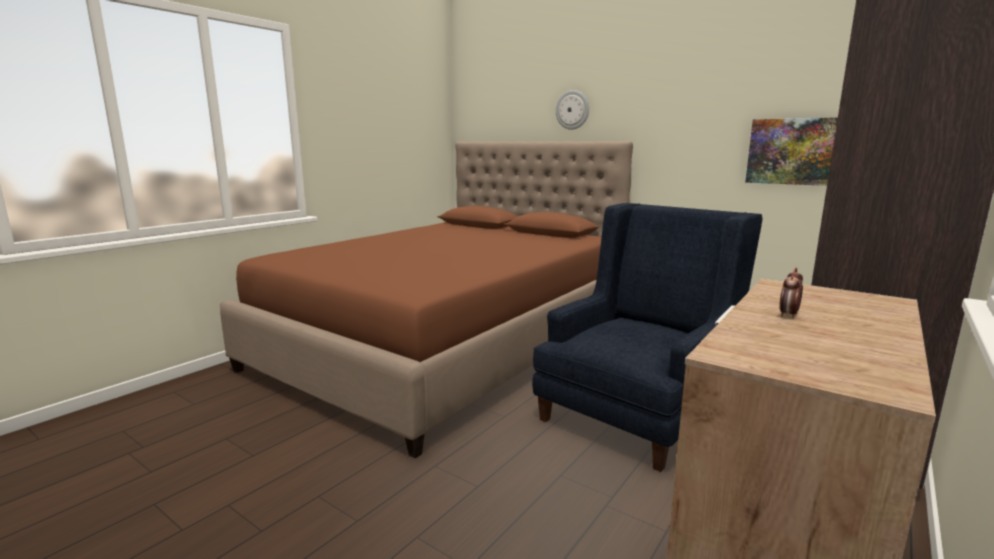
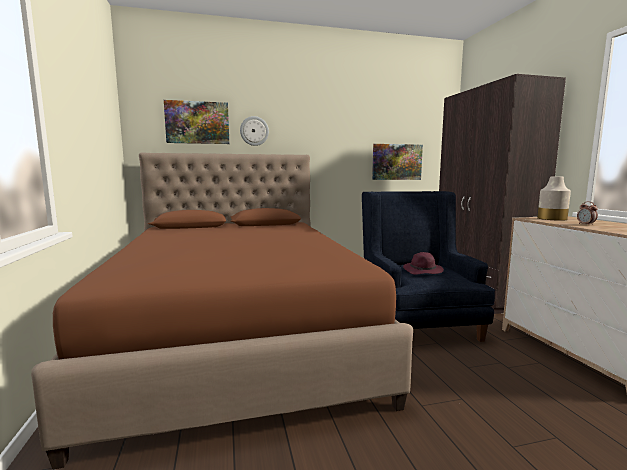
camera: 50 degrees left, 5 degrees down
(514, 104) = (197, 122): none -> picture
(616, 333) = (423, 271): none -> purple hat
(818, 295) = (551, 218): none -> beige vase

